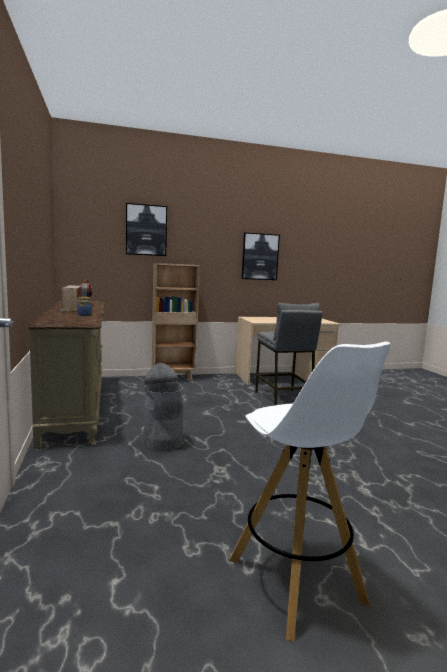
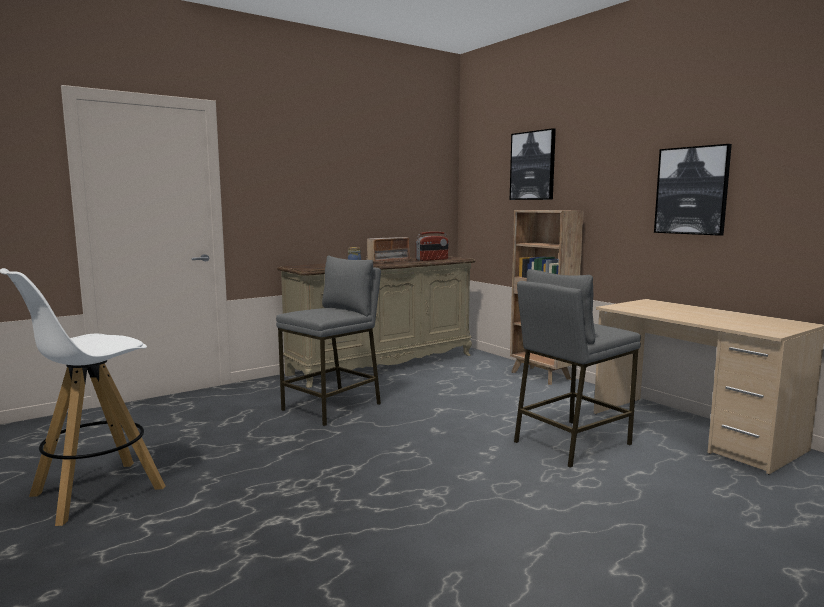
camera: 70 degrees right, 0 degrees up
(163, 442) = (333, 407): grey trash can -> grey stool

